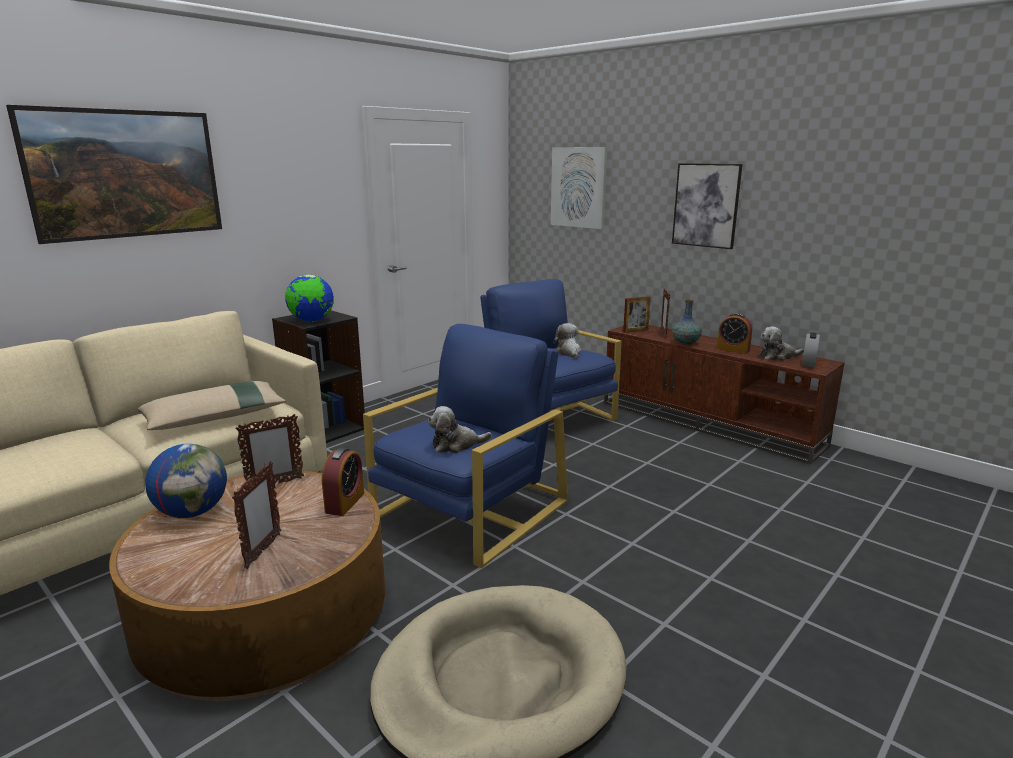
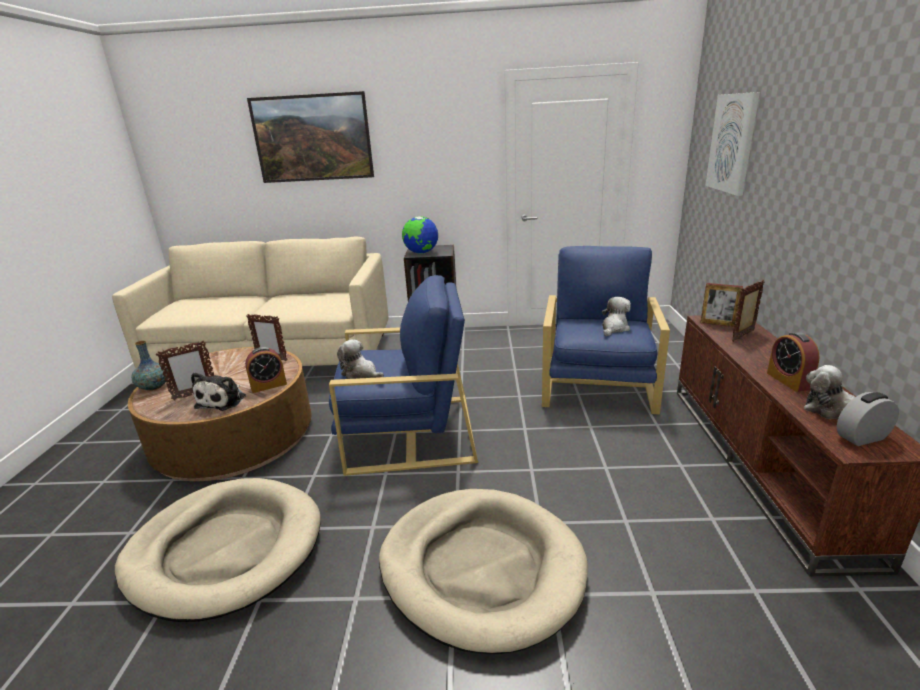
camera: 50 degrees right, 5 degrees up
(193, 512) = (221, 359): globe -> none
(215, 417) = (302, 307): beige pillow -> none
(324, 537) = (223, 400): none -> plush toy
(685, 343) = (743, 354): vase -> vase (154, 387)
(694, 554) = (481, 568): none -> beige dog bed
(706, 205) = (833, 174): picture -> none

